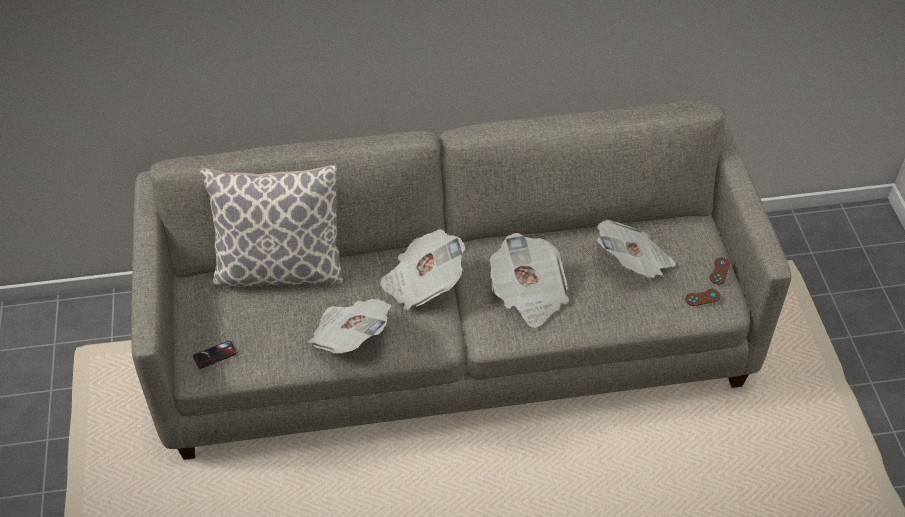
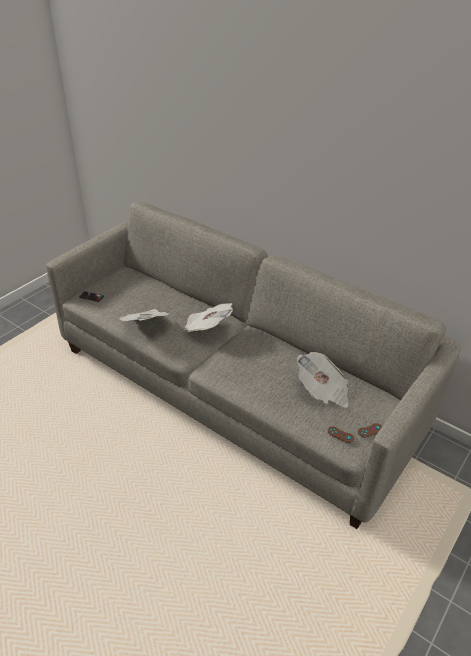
camera: 45 degrees right, 10 degrees down
(279, 269) = (160, 285): pillow -> none
(528, 294) = (248, 366): newspaper -> none

